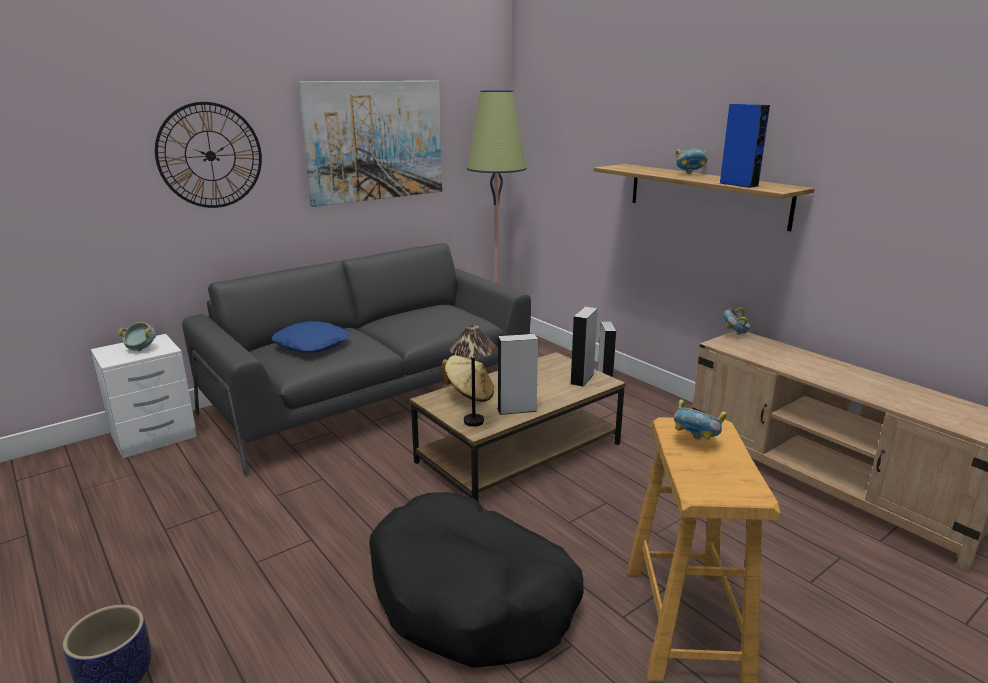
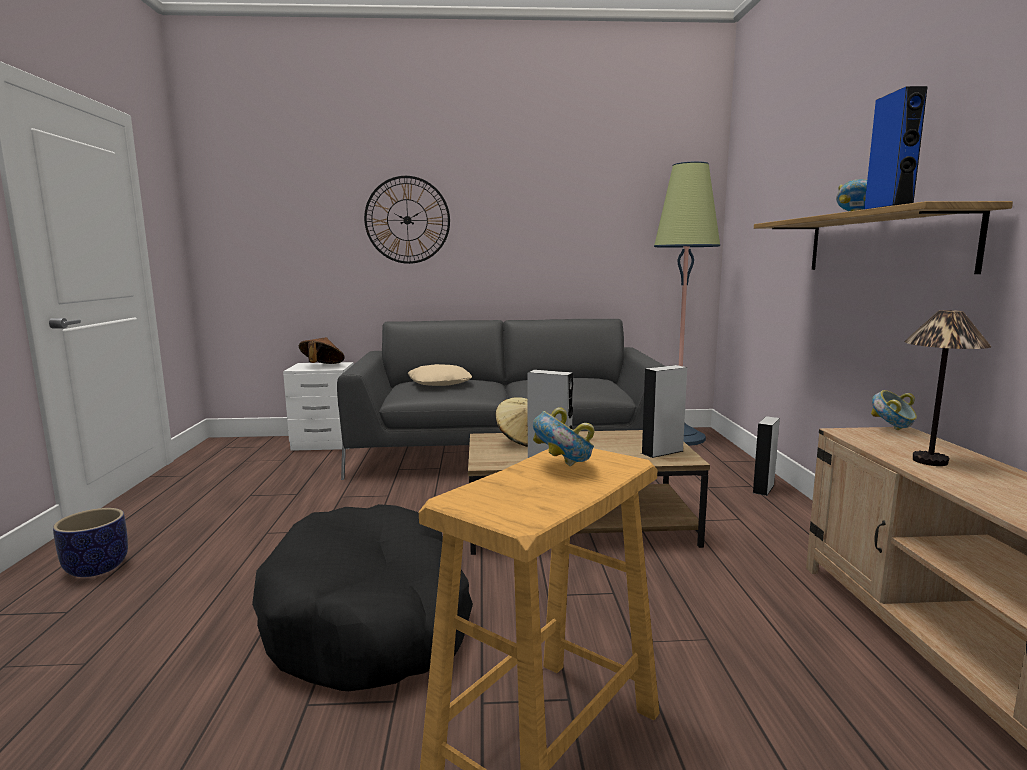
camera: 35 degrees right, 10 degrees down
(141, 349) = (322, 366): bowl -> brown hat
(312, 344) = (440, 383): blue pillow -> beige pillow
(375, 141) = (560, 216): picture -> none
(474, 421) = (494, 458): table lamp -> table lamp (931, 461)

